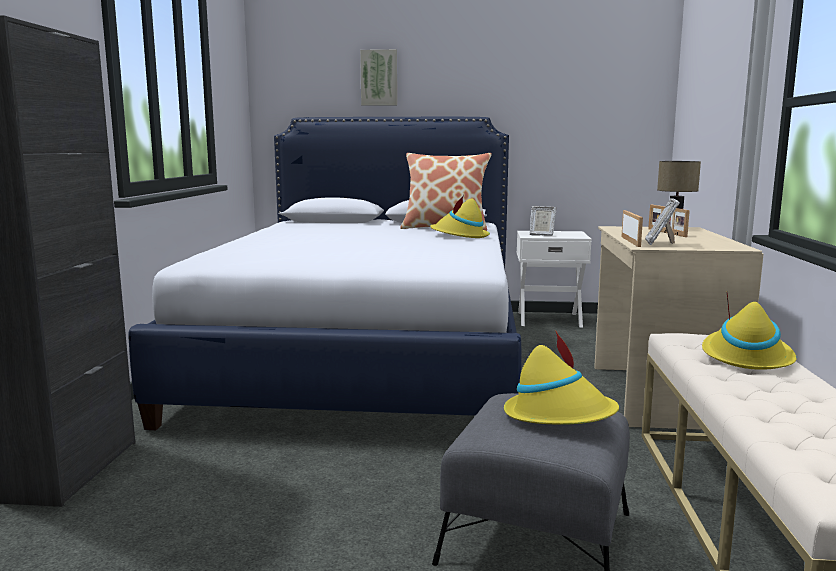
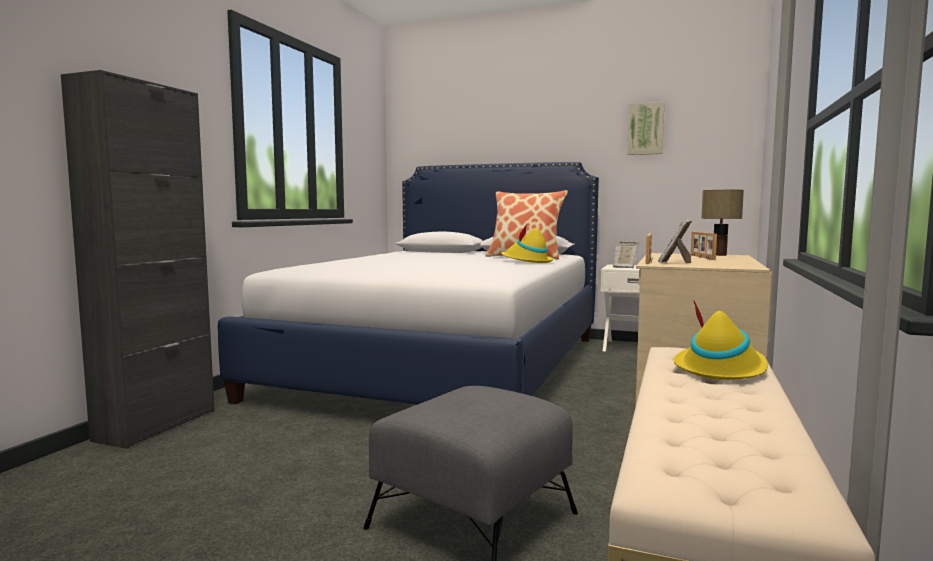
camera: 15 degrees right, 5 degrees down
(379, 78) = (488, 131): picture -> picture (645, 129)
(559, 415) = (492, 403): yellow hat -> none

